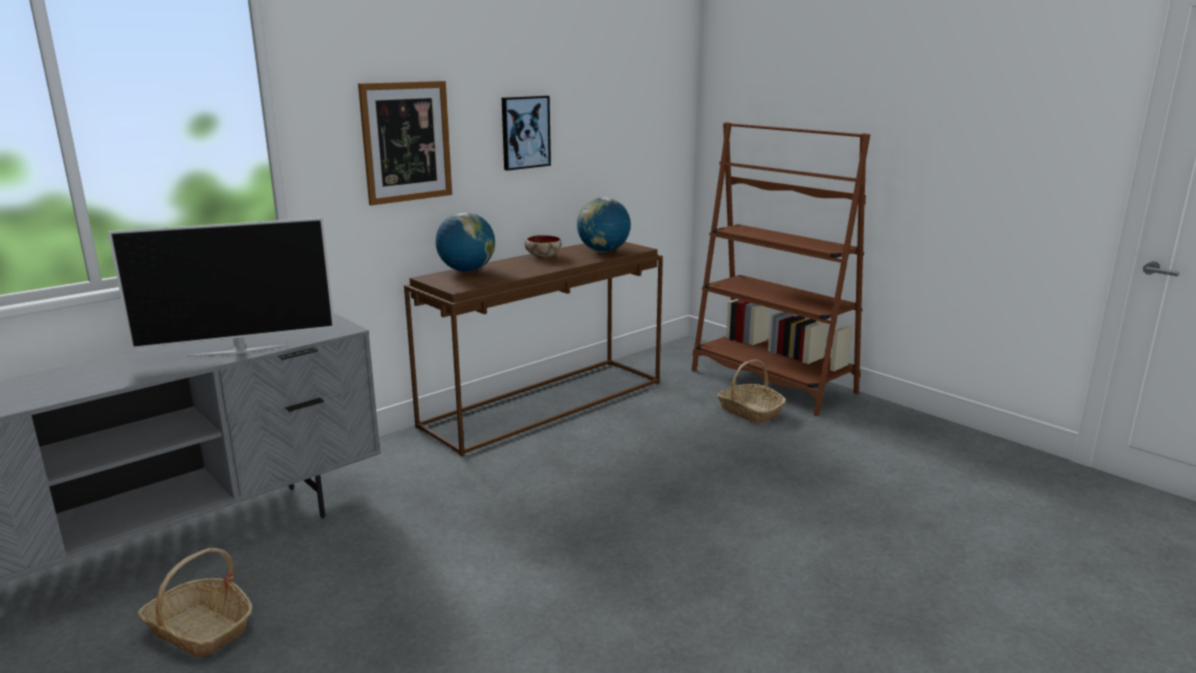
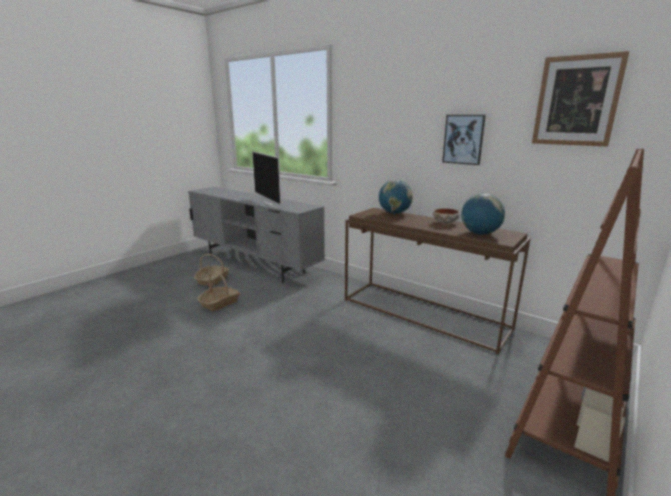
camera: 80 degrees right, 0 degrees up
(406, 142) = (385, 136): picture -> picture (576, 101)
(749, 411) = (480, 406): basket -> basket (220, 303)

